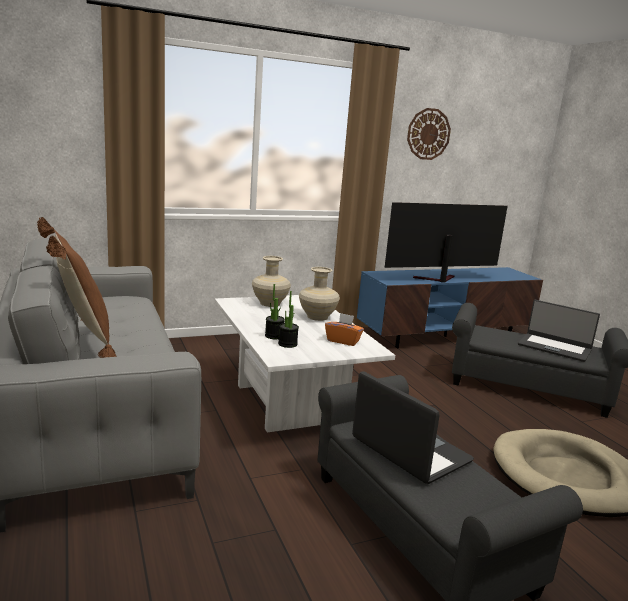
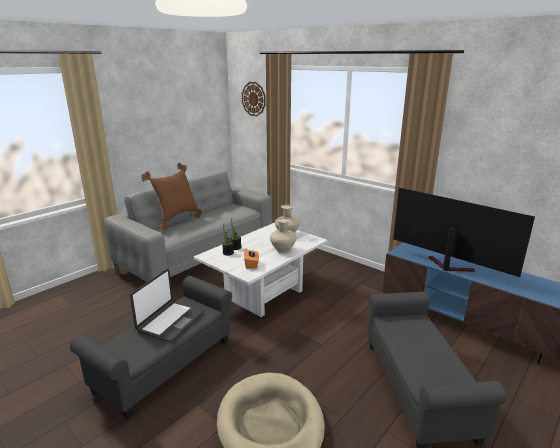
camera: 65 degrees right, 5 degrees up
(428, 134) = (498, 129): wall clock -> wall clock (253, 99)
(554, 347) = (429, 362): laptop -> none

